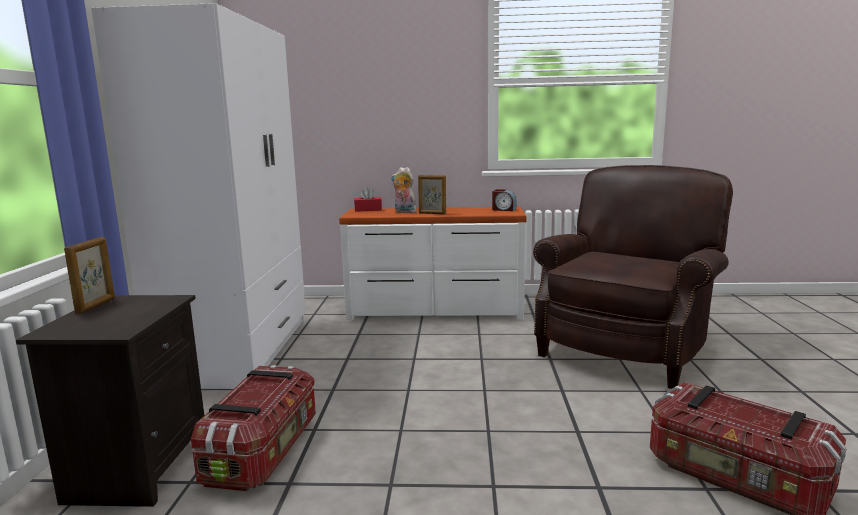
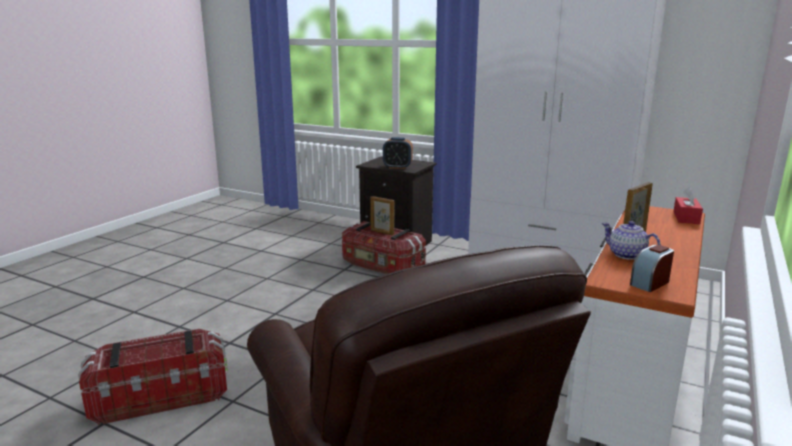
camera: 115 degrees right, 5 degrees up
(96, 305) = (416, 161): picture frame -> picture frame (382, 232)
(150, 308) = (397, 167): none -> alarm clock
(404, 212) = (655, 229): plush toy -> none
(465, 213) = (627, 255): none -> teapot

